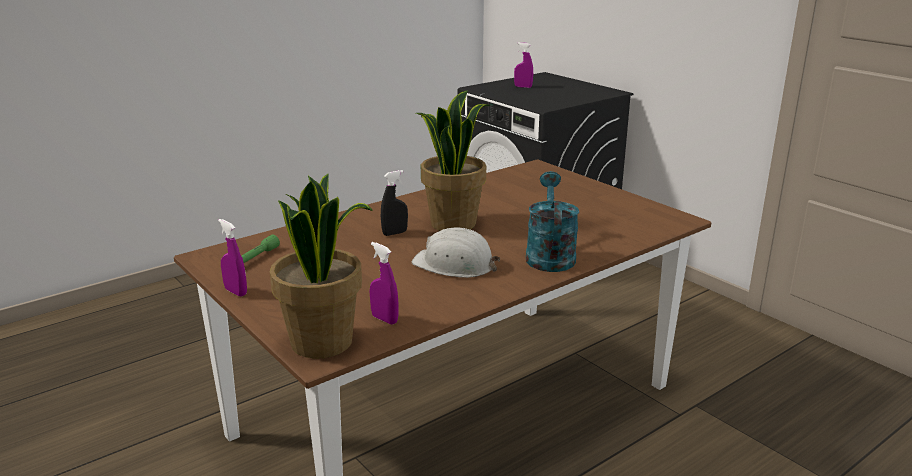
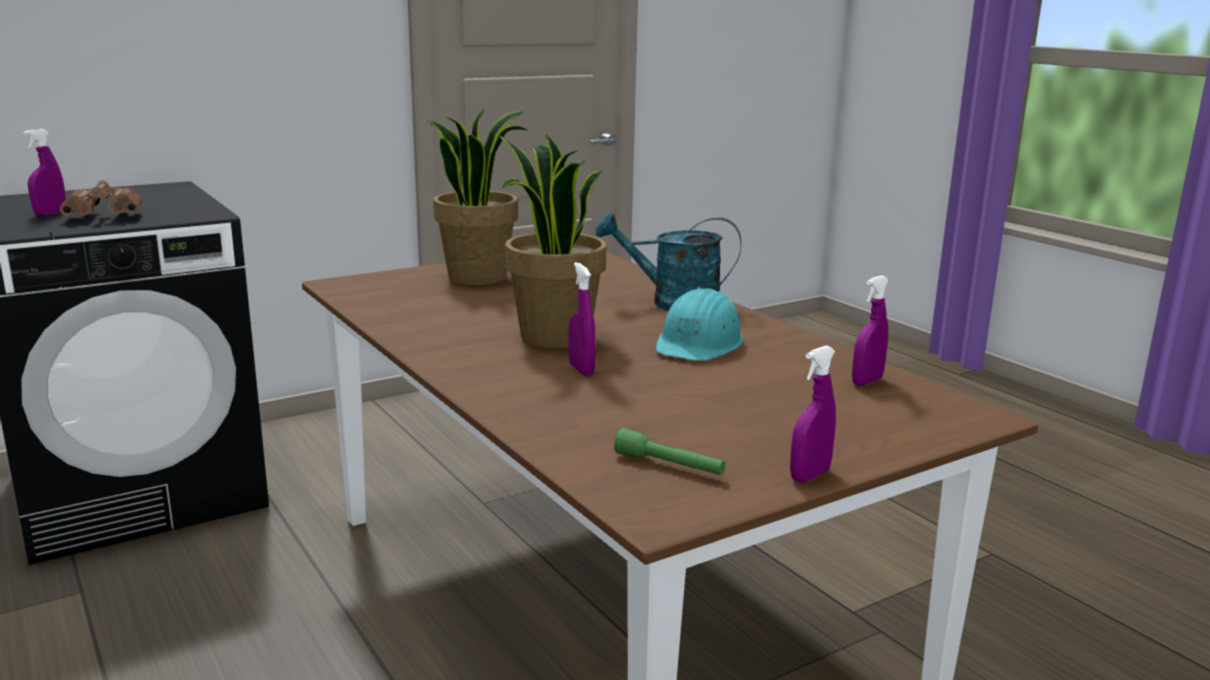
camera: 85 degrees left, 5 degrees down
(323, 342) = (943, 413): potted plant -> potted plant (478, 277)
(395, 233) = (581, 370): black spray bottle -> purple spray bottle
(455, 264) = (700, 343): white hard hat -> turquoise hard hat
(523, 94) = (107, 217): none -> brown binoculars

